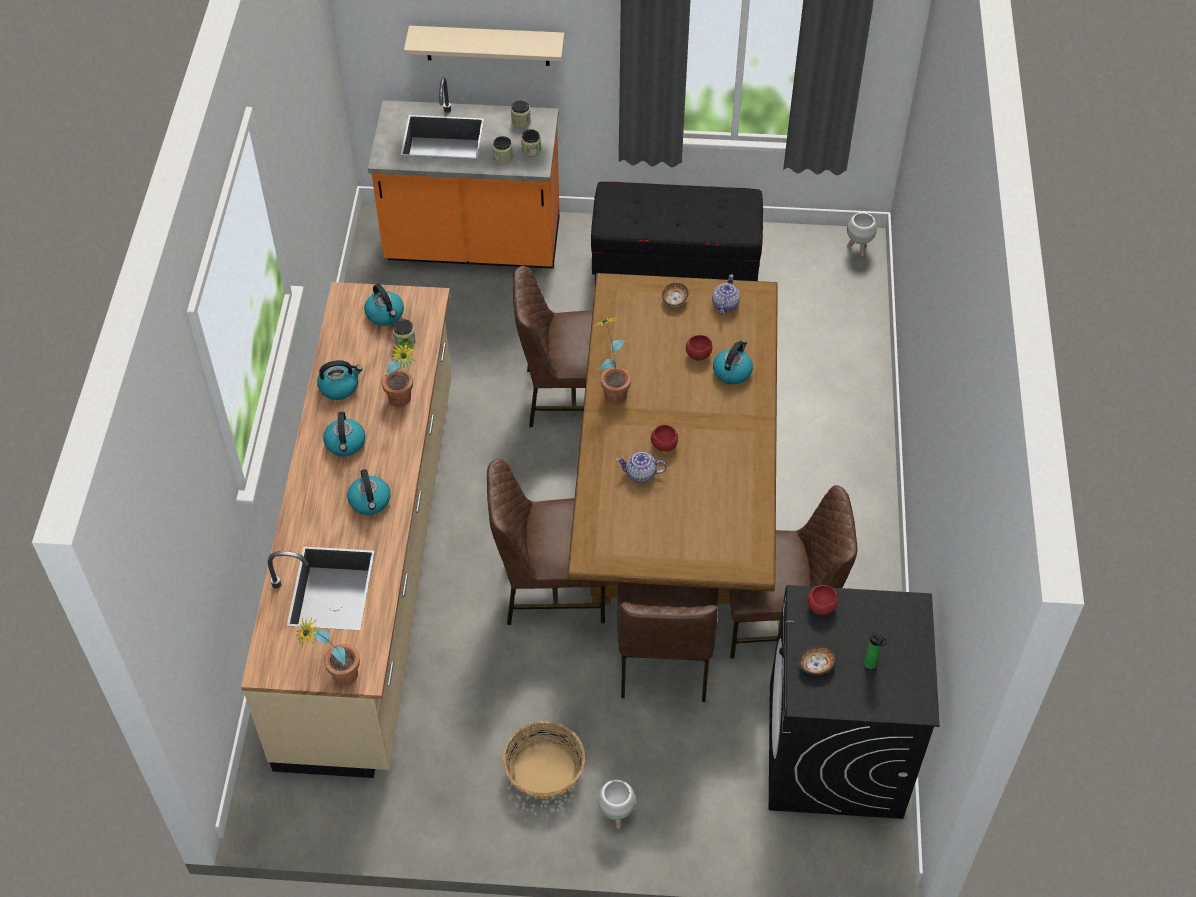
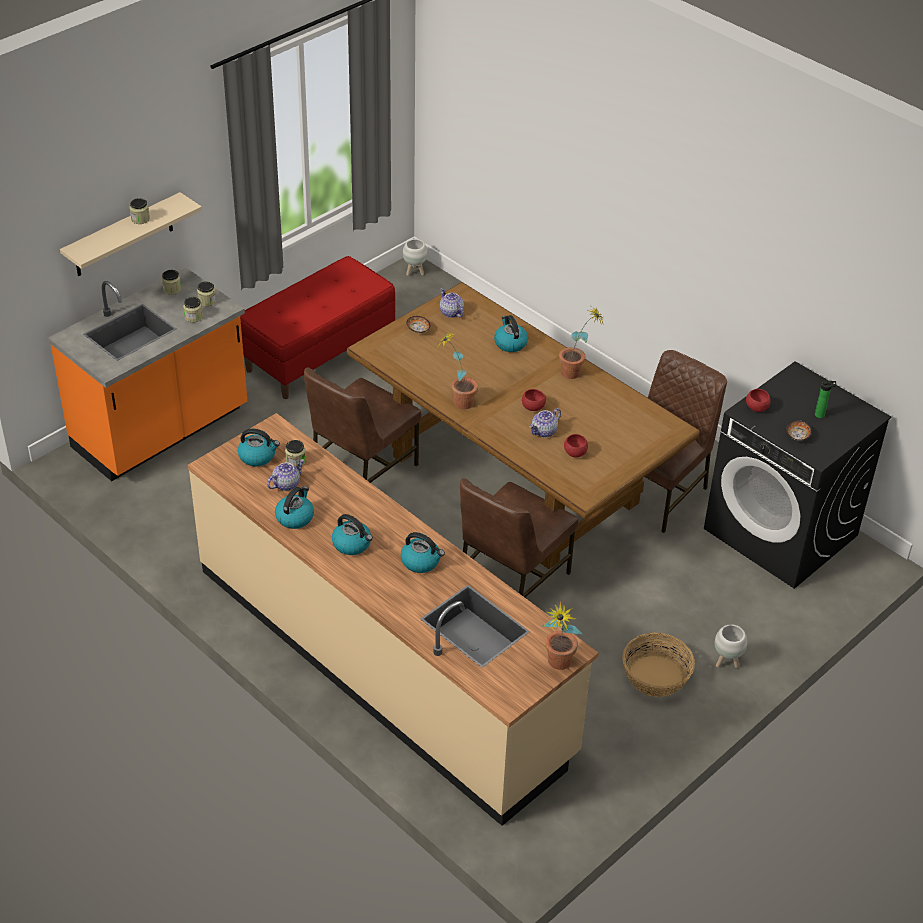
camera: 50 degrees left, 10 degrees down
(372, 354) = (286, 484): none -> teapot
(403, 402) = (352, 494): potted plant -> potted plant (577, 373)
(500, 38) = (140, 219): none -> jar
(664, 658) = (630, 563): brown chair -> none
(675, 266) = (318, 354): black bench -> red bench
(698, 355) = (478, 348): red bowl -> red bowl (575, 453)

